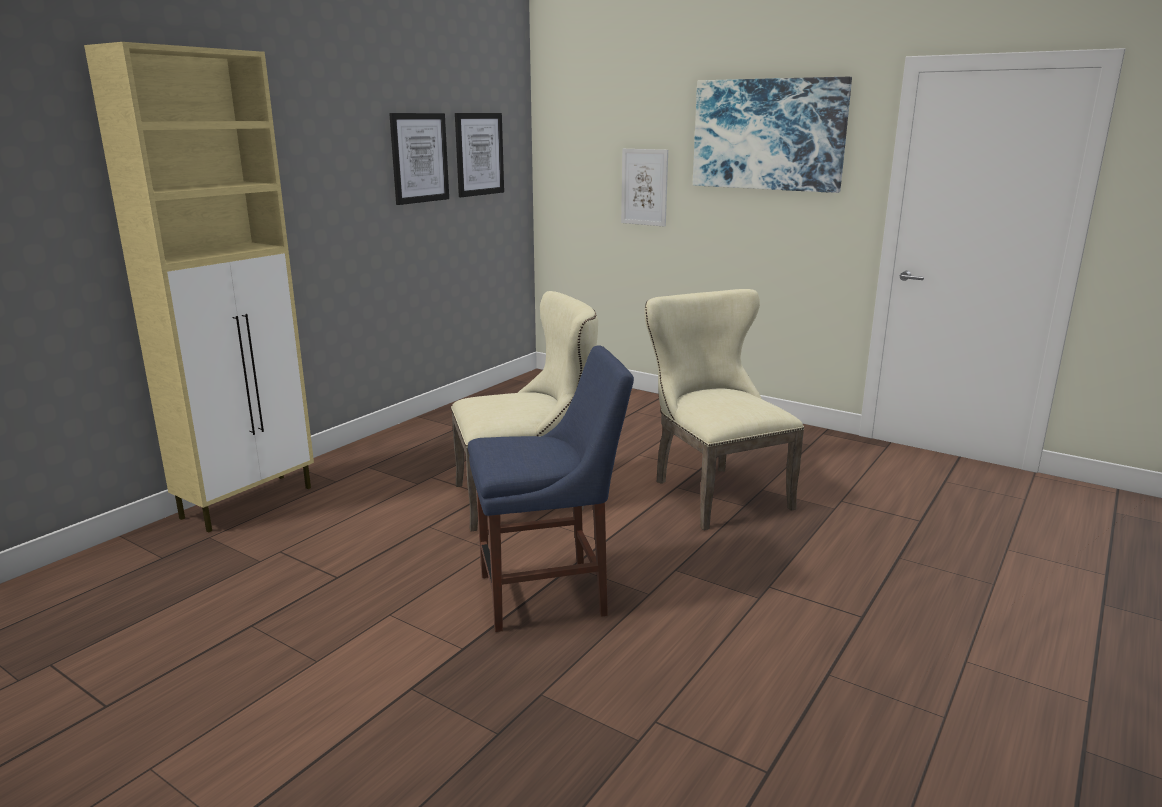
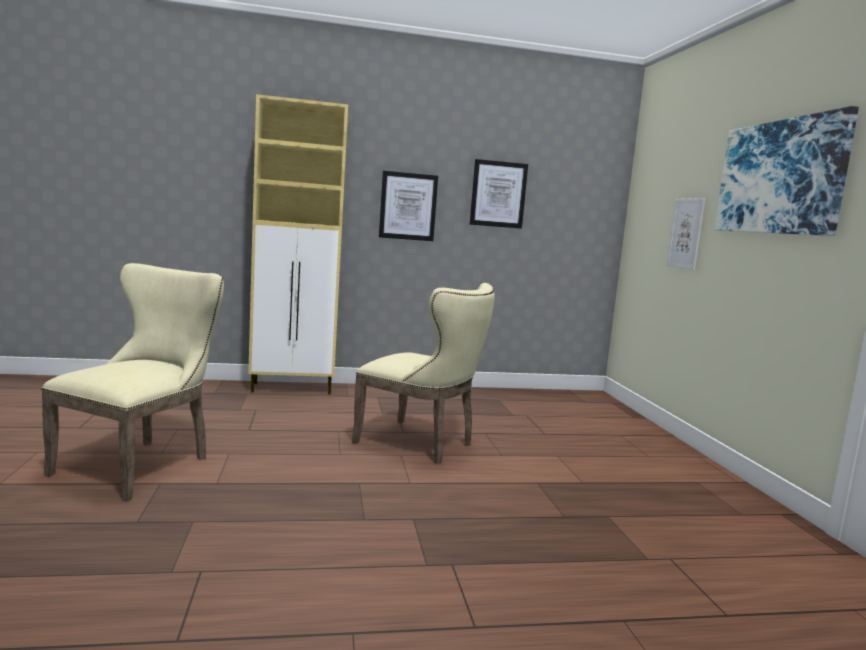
camera: 45 degrees right, 10 degrees down
(479, 154) = (562, 199): picture -> picture (408, 206)
(549, 594) = (313, 487): blue chair -> none
(713, 492) = (559, 498): beige chair -> beige chair (141, 464)

